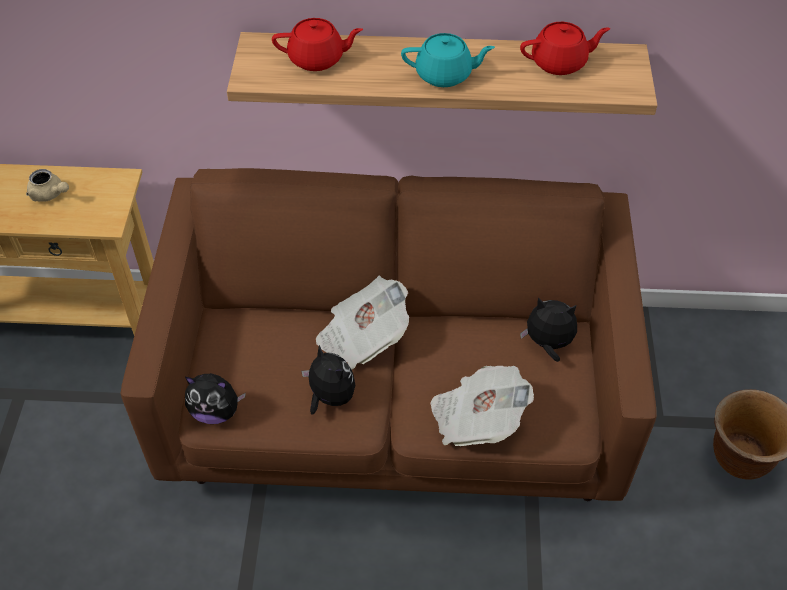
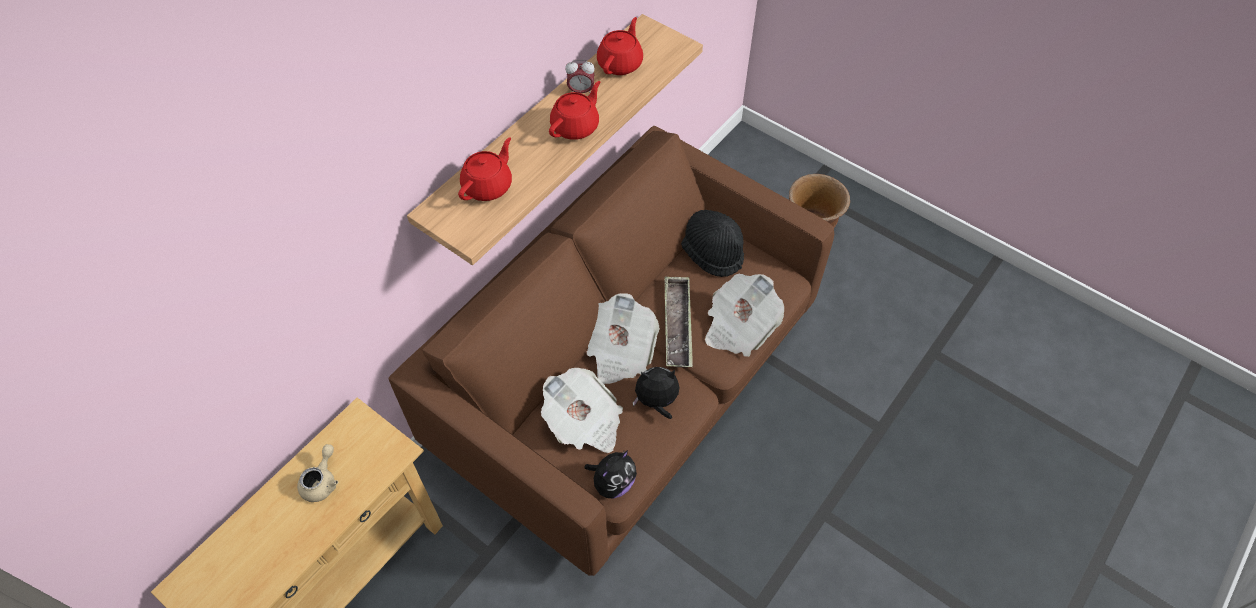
camera: 55 degrees left, 5 degrees up
(50, 194) = (322, 481): beige teapot -> beige teapot turned 45 degrees counterclockwise
(263, 353) = (584, 422): none -> newspaper
(432, 365) = (677, 325): none -> tray
(445, 75) = (576, 126): turquoise teapot -> red teapot
(493, 56) = (581, 91): none -> alarm clock
(548, 344) = (711, 251): plush toy -> black hat

